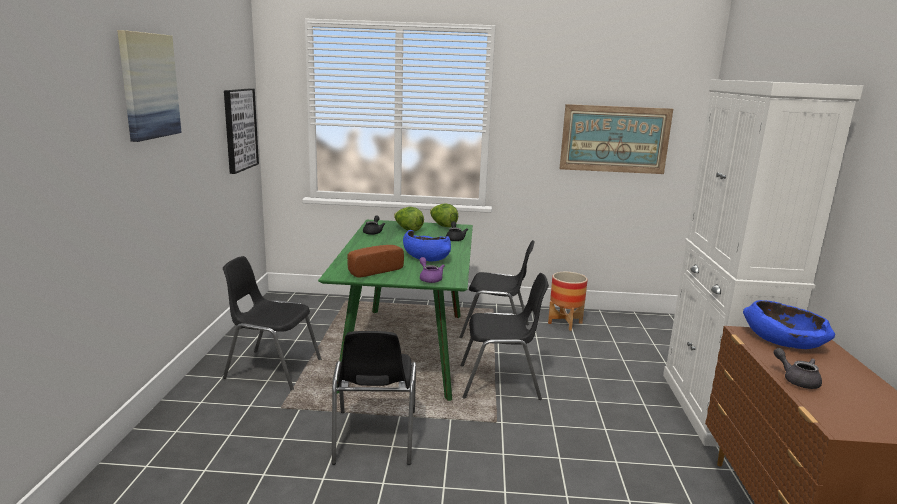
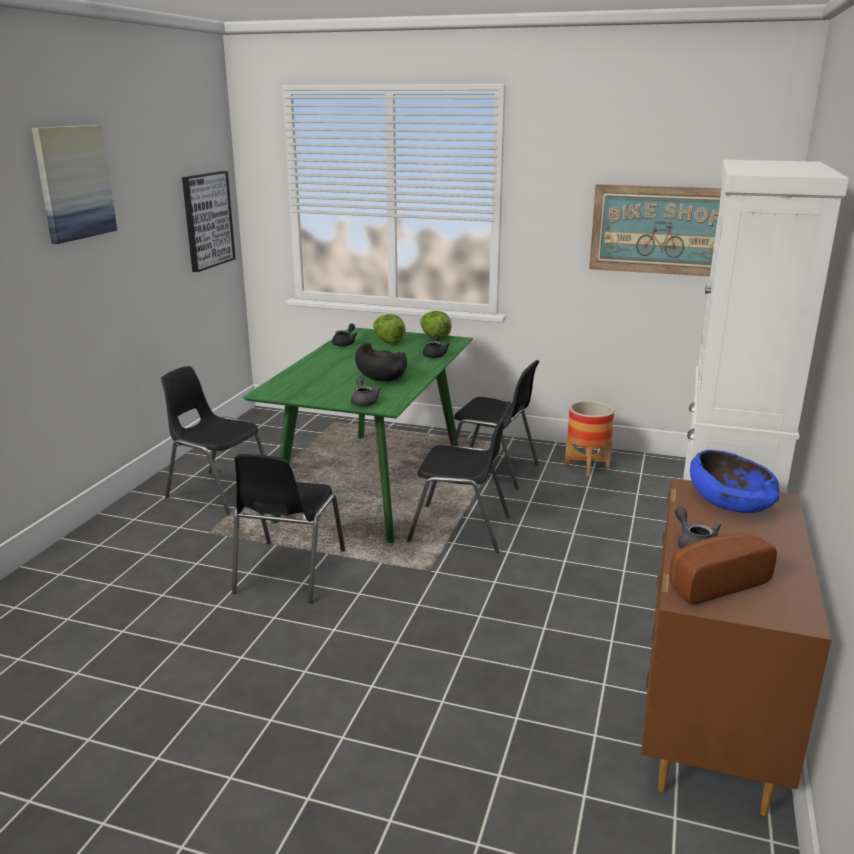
camera: 15 degrees right, 5 degrees up
(373, 270) = (309, 389): bread -> bread (713, 583)
(426, 257) = (380, 376): blue bowl -> black bowl
(429, 279) = (364, 402): purple teapot -> grey teapot

